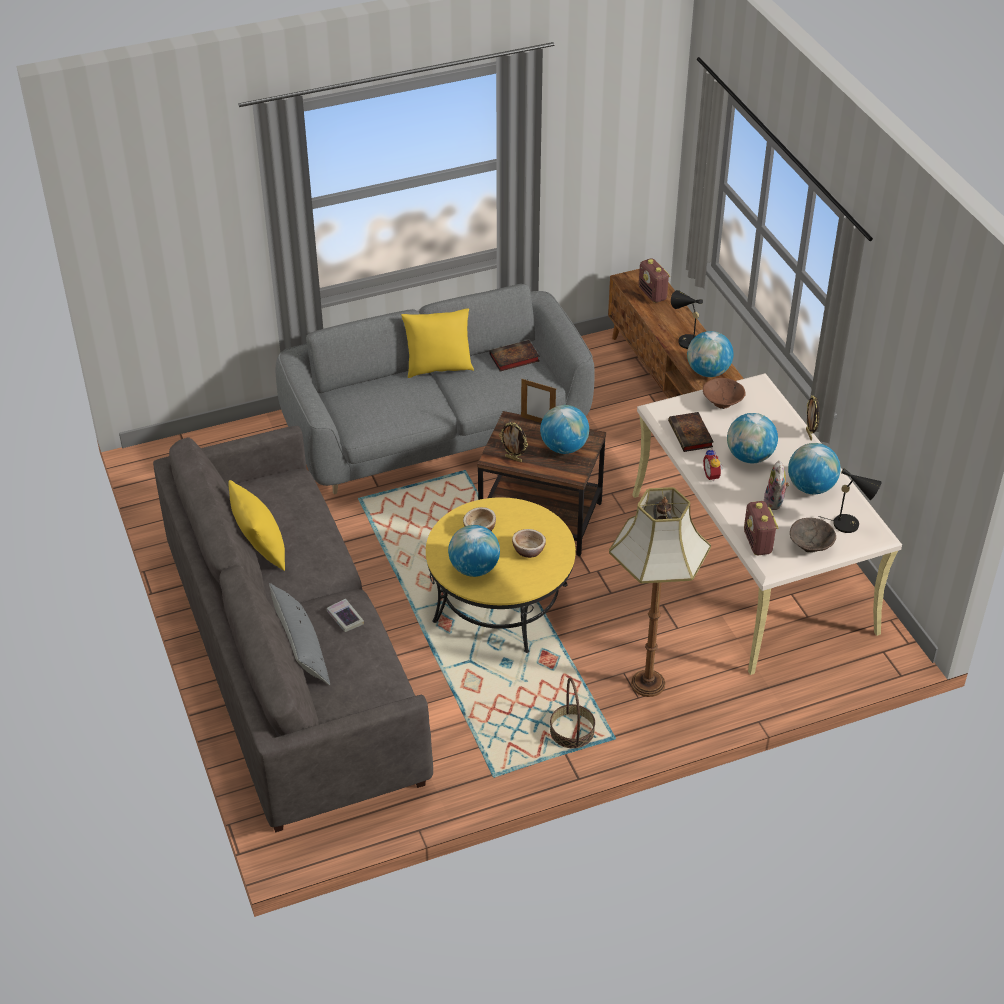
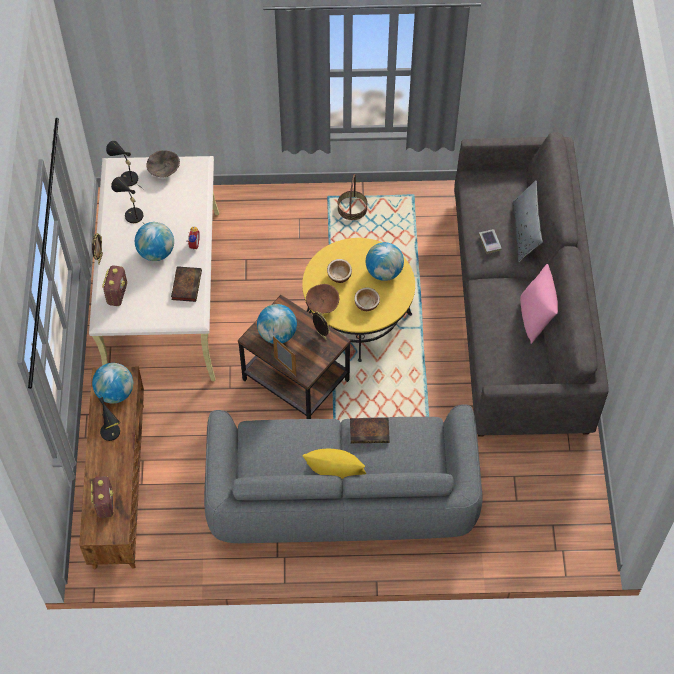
camera: 160 degrees left, 15 degrees up
(260, 551) = (535, 319): yellow pillow -> pink pillow
(513, 358) = (267, 463): book -> book (370, 431)
(647, 684) = (288, 225): floor lamp -> none
(723, 403) = (143, 308): brown bowl -> brown bowl (322, 304)
(758, 543) = (197, 182): radio -> radio (117, 294)
(775, 502) = (164, 209): plush toy -> none
(810, 487) = (131, 214): globe -> black table lamp

